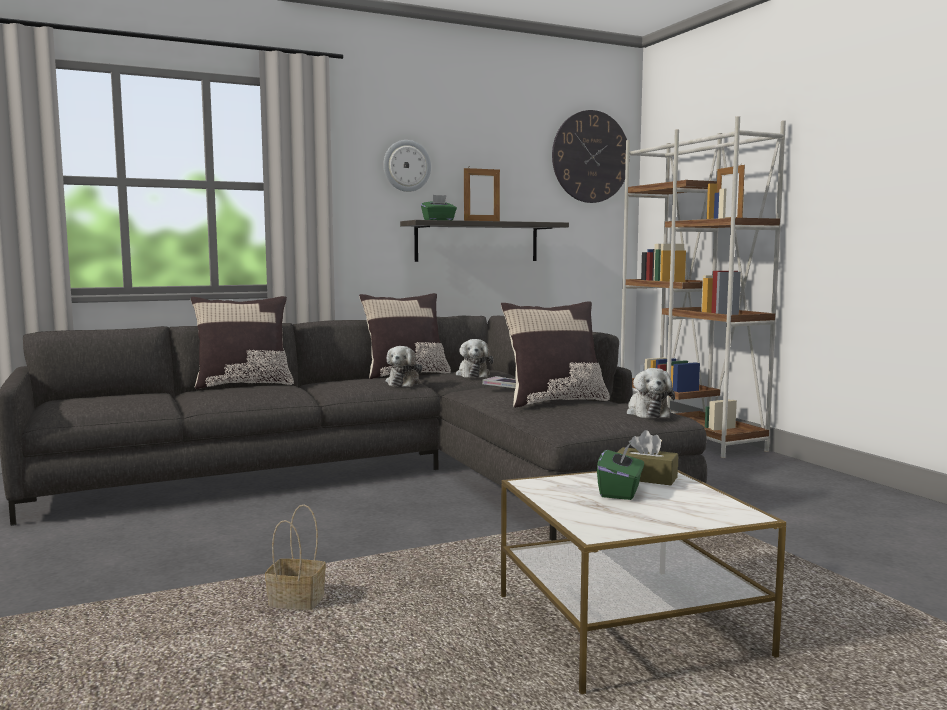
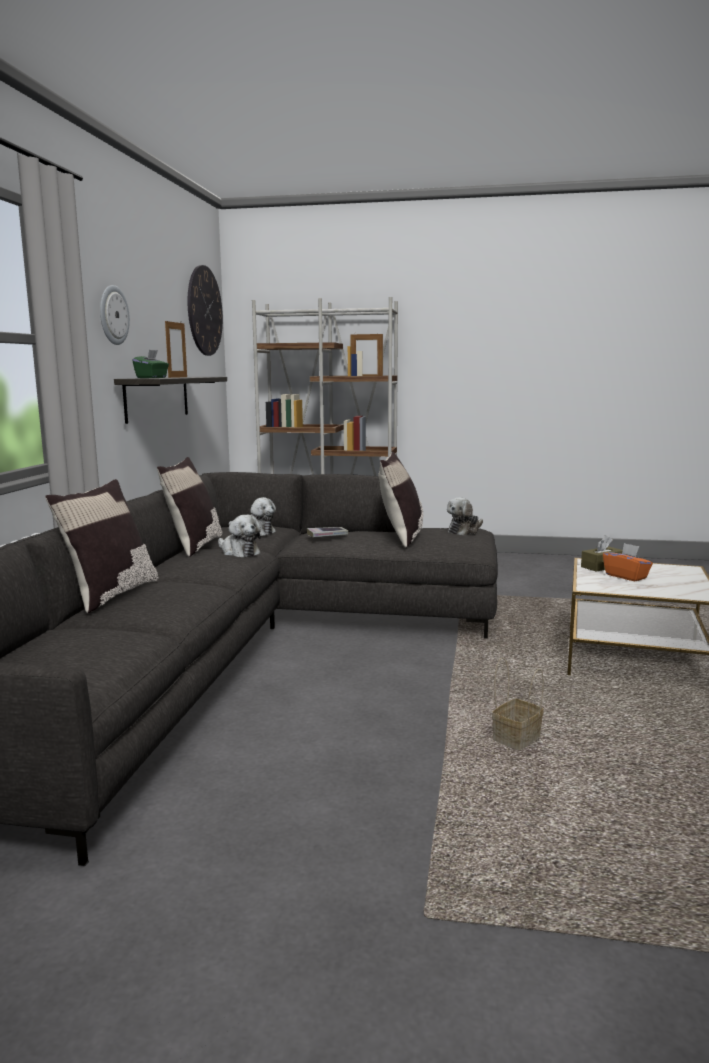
camera: 55 degrees left, 5 degrees up
(620, 492) = (626, 576): green tissue box -> orange tissue box
(647, 412) = (464, 531): plush toy -> plush toy turned 105 degrees clockwise

